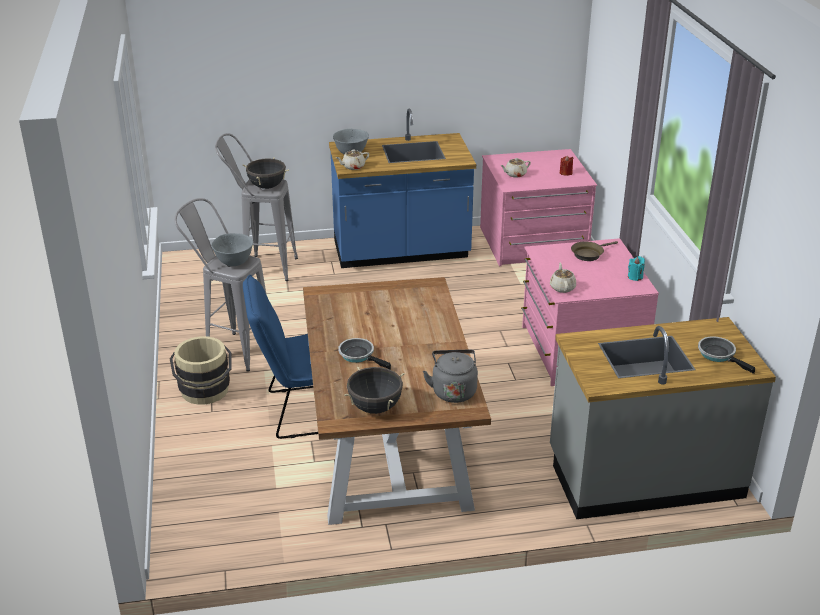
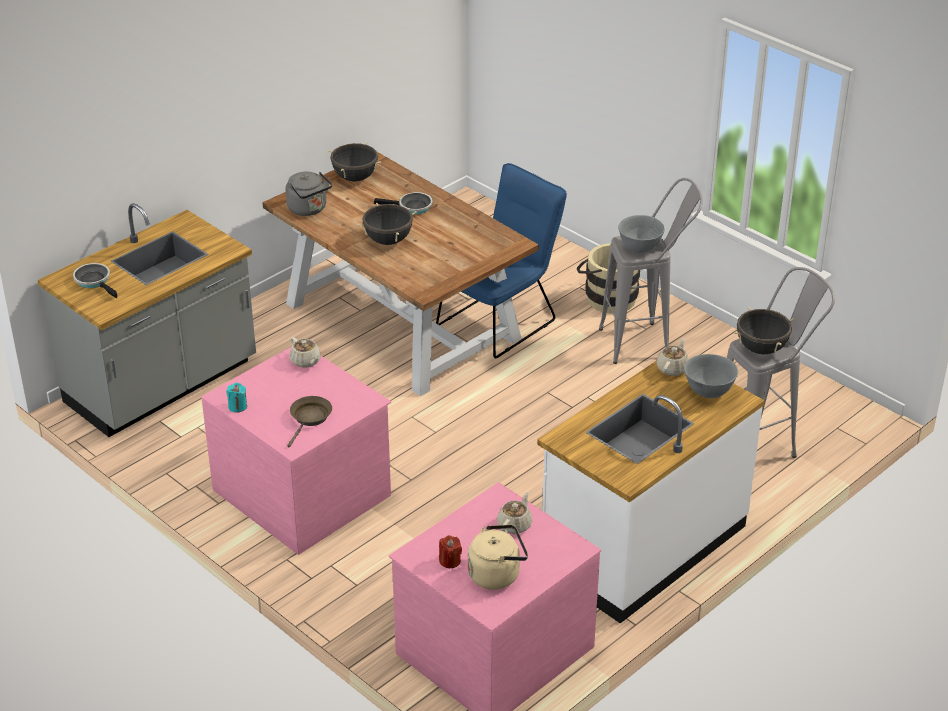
camera: 145 degrees right, 5 degrees up
(401, 252) = (642, 545): blue counter -> white counter
(415, 333) = (388, 241): none -> black cooking pot
(546, 162) = (497, 574): none -> beige kettle
(719, 355) = (94, 281): frying pan -> frying pan turned 150 degrees counterclockwise

